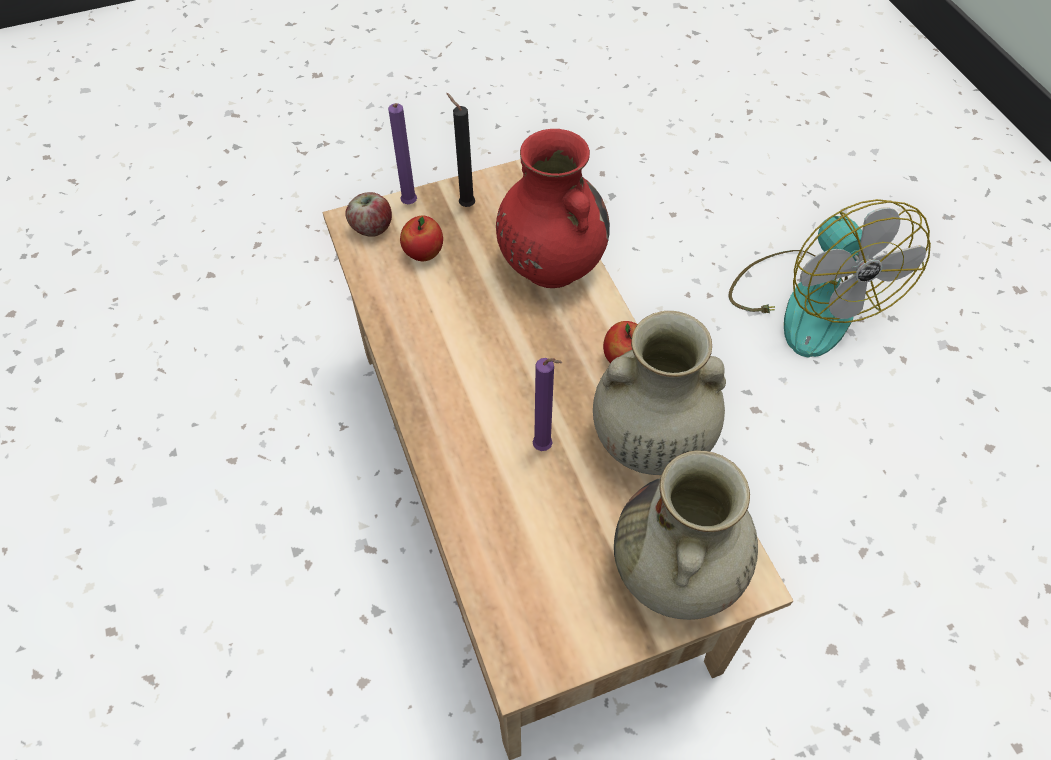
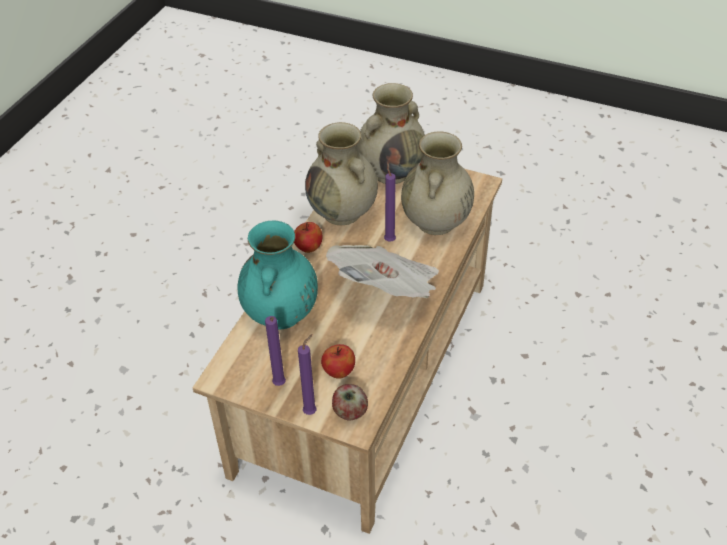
camera: 135 degrees left, 10 degrees down
(465, 204) = (279, 385): black candle -> purple candle
(470, 375) = (387, 290): none -> newspaper
(514, 526) = (436, 223): none -> beige vase
(550, 264) = (281, 314): red vase -> turquoise vase
(807, 301) = (89, 350): fan -> none

